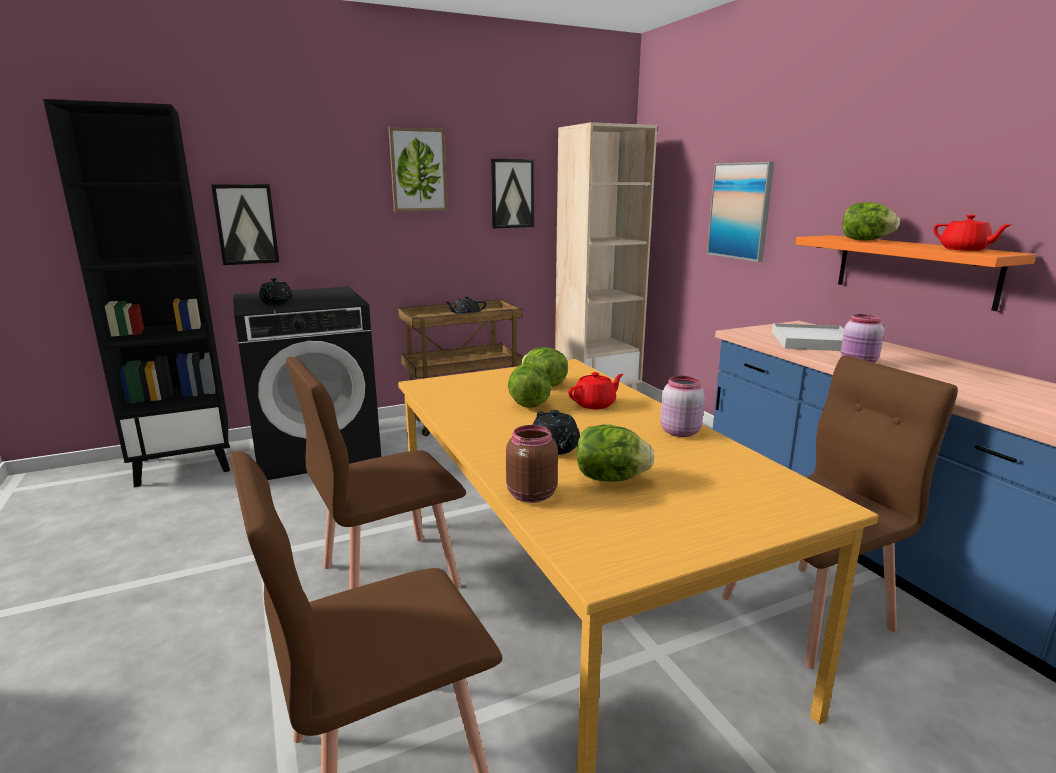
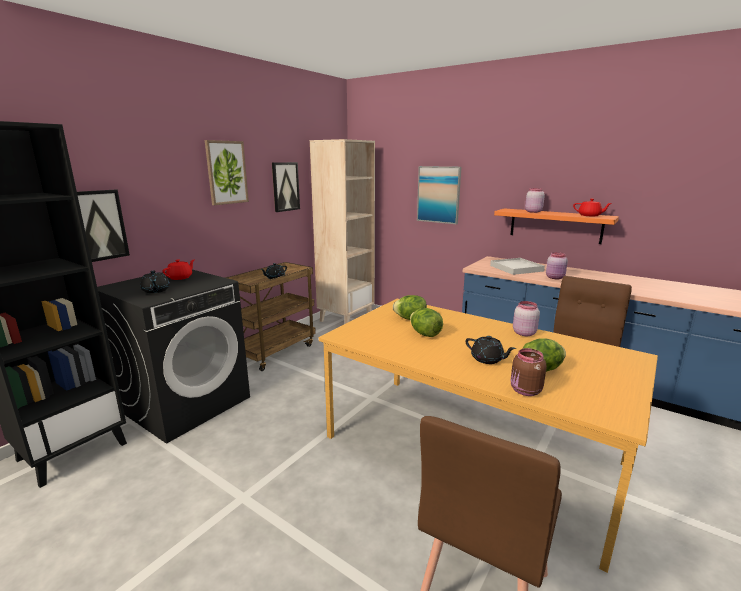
camera: 30 degrees left, 0 degrees up
(388, 576) = (350, 477): brown chair -> none
(595, 404) = (459, 326): red teapot -> red teapot (180, 277)
(865, 240) = (532, 211): lettuce -> pink jar

